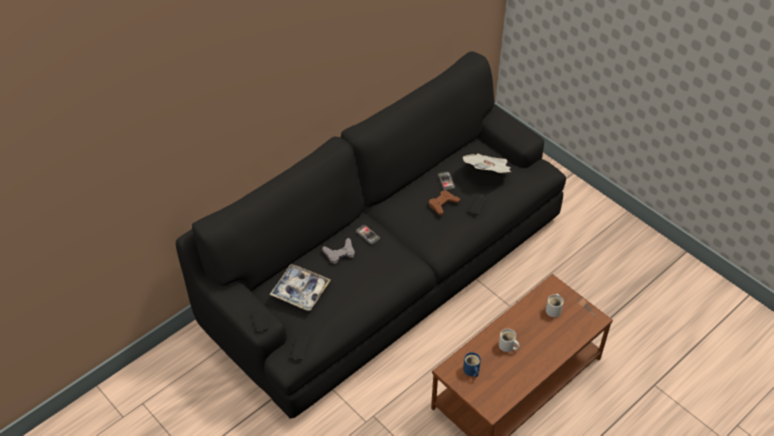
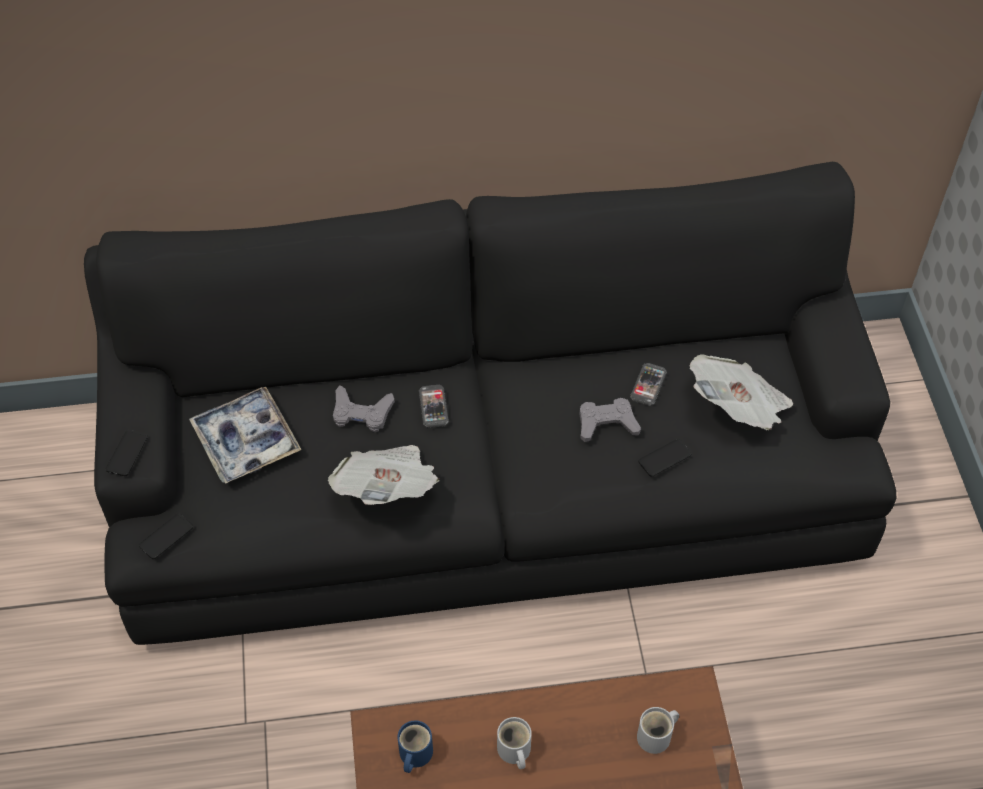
camera: 35 degrees right, 5 degrees up
(378, 276) = (388, 489): none -> newspaper
(443, 204) = (606, 423): brown game controller -> grey game controller

